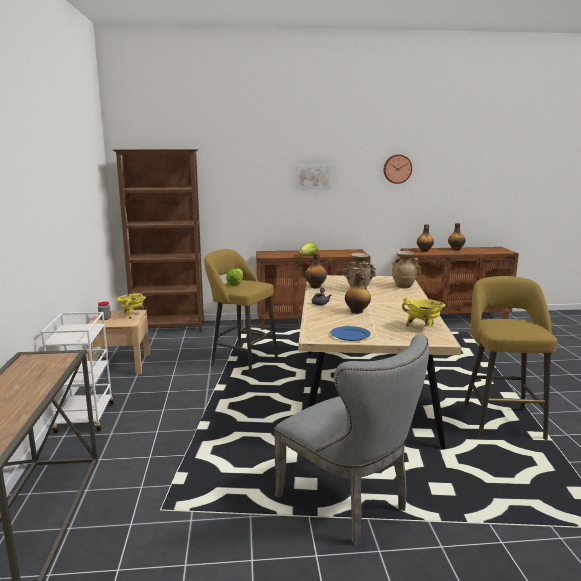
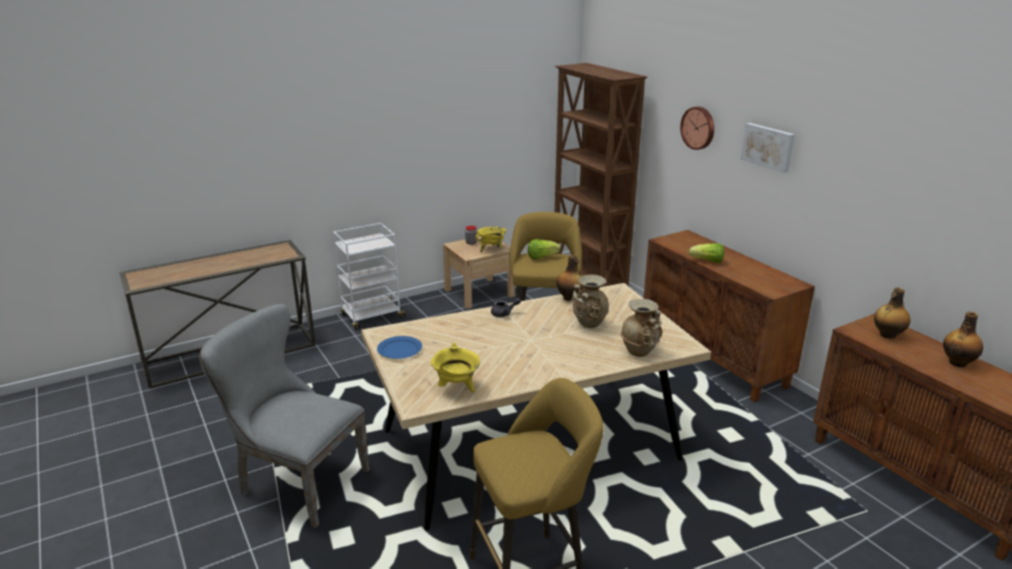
camera: 65 degrees right, 10 degrees up
(349, 505) = (296, 482): grey chair -> grey chair turned 90 degrees clockwise
(357, 312) = (487, 339): bottle -> none
(397, 169) = (897, 169): wall clock -> wall clock (698, 128)

